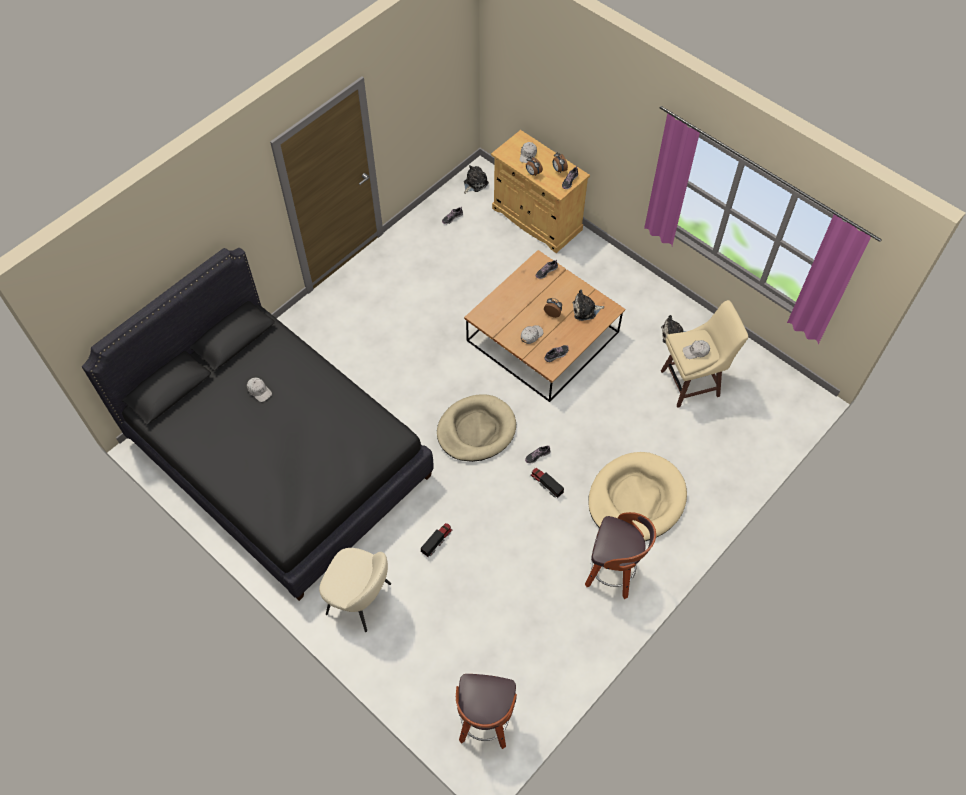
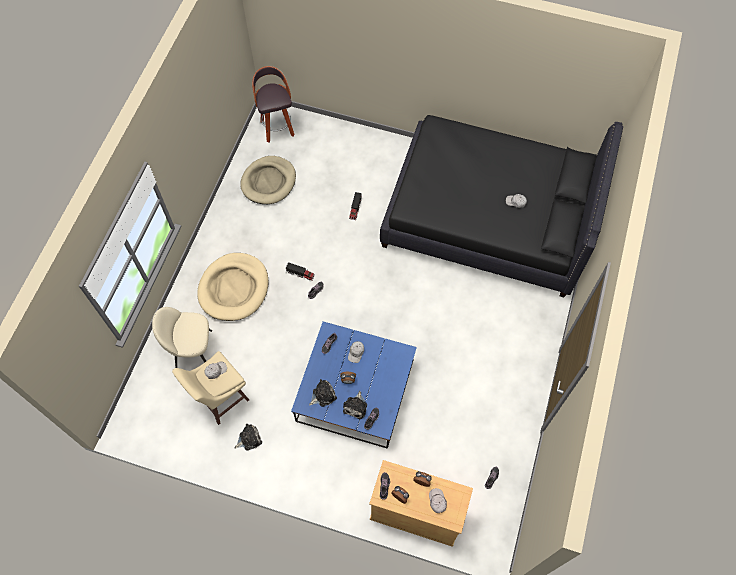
camera: 155 degrees right, 5 degrees up
(360, 599) = (383, 159): beige chair -> beige chair (192, 349)
(474, 183) = (494, 530): plush toy -> plush toy (356, 406)
(476, 430) = (368, 291): beige dog bed -> beige dog bed (269, 182)
(543, 336) = (355, 390): brown coffee table -> blue coffee table
(612, 574) = (233, 234): stool -> none

